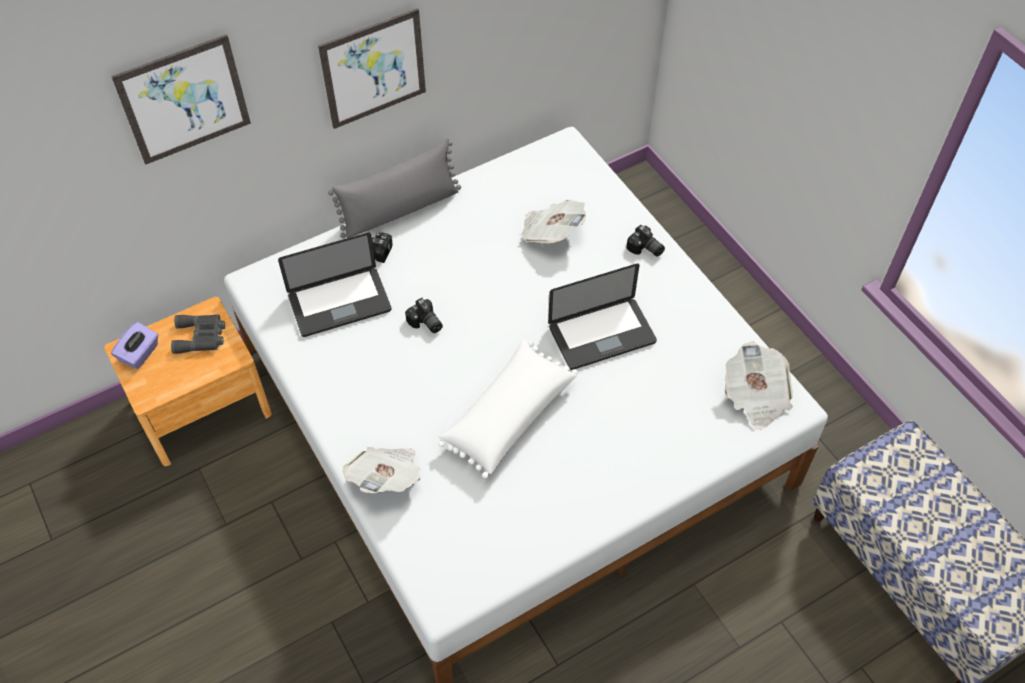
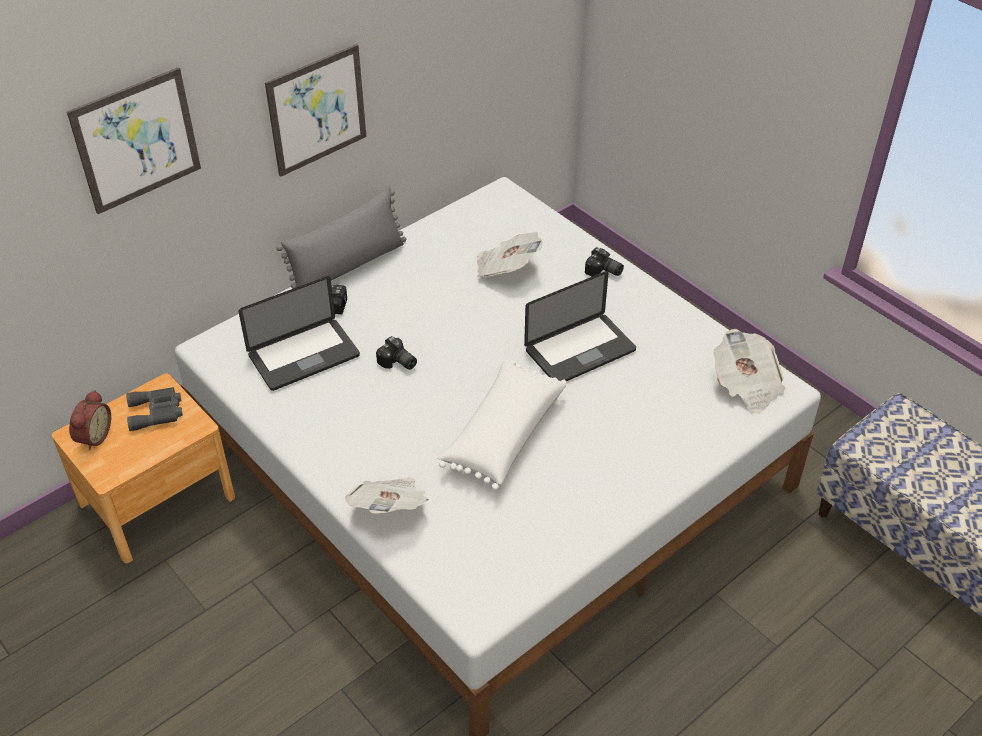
camera: 10 degrees left, 10 degrees down
(140, 354) = (93, 436): purple tissue box -> alarm clock

